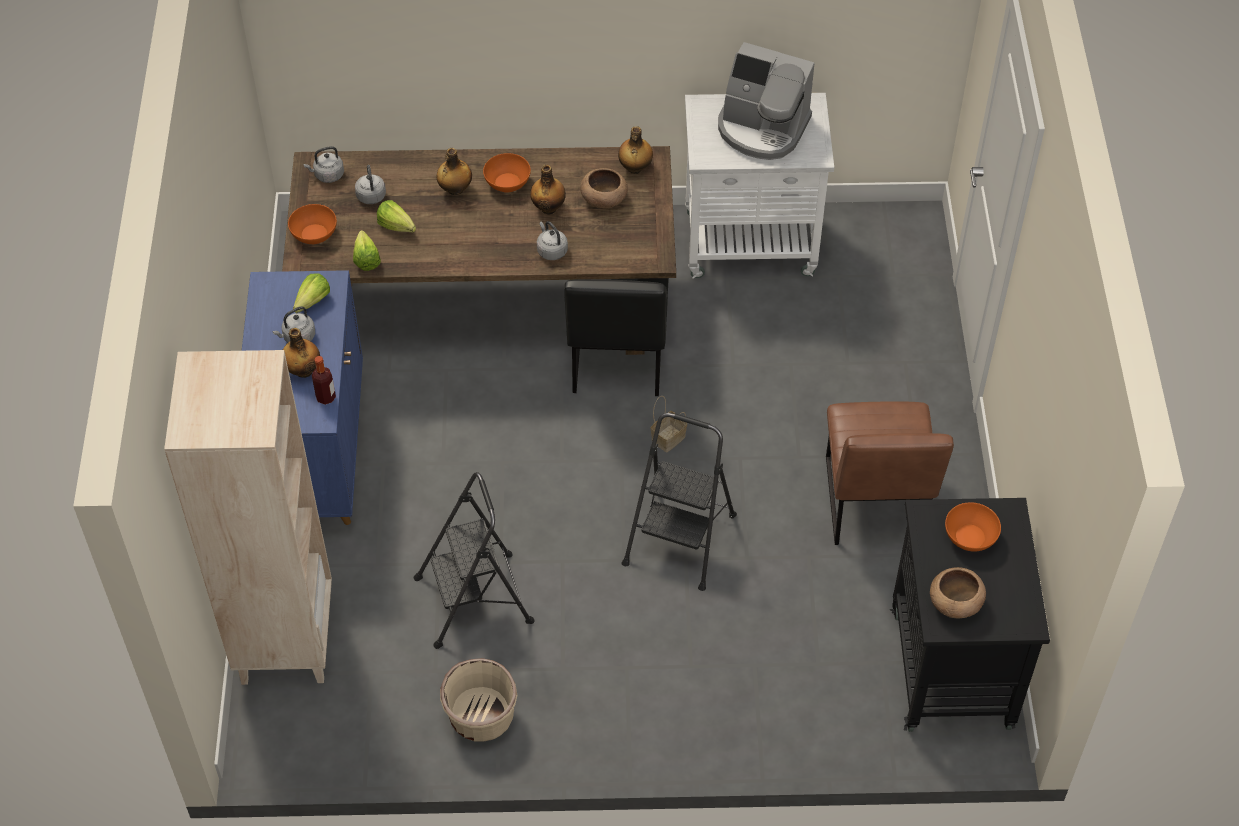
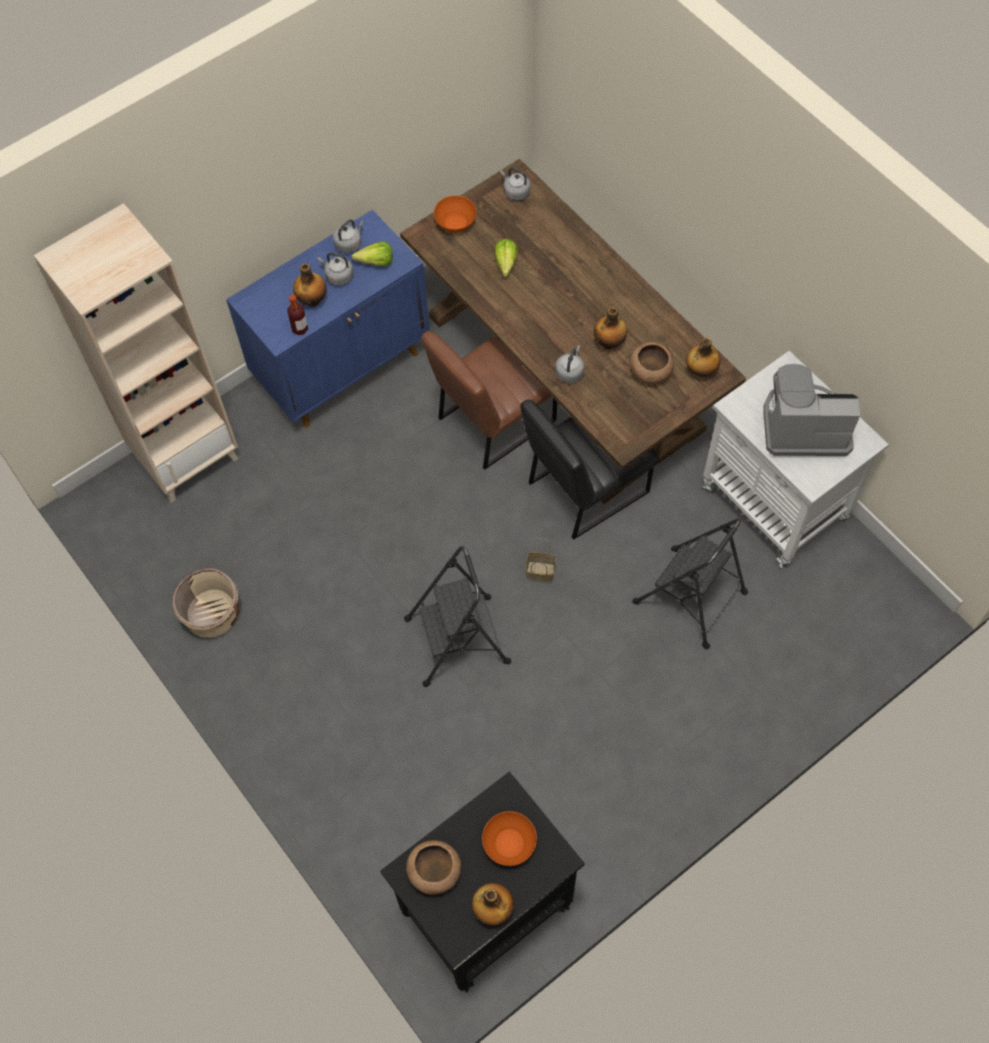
camera: 55 degrees right, 10 degrees up
(366, 257) = (462, 266): lettuce -> none
(371, 195) = (521, 229): grey kettle -> grey kettle (349, 243)
(455, 189) = (572, 274): bottle -> bottle (493, 908)
(477, 598) = (305, 546): black step ladder -> black step ladder (692, 598)
(507, 183) = (609, 301): orange bowl -> none
(762, 128) = (804, 425): coffee machine -> coffee machine turned 105 degrees clockwise
(874, 502) = (599, 754): brown chair -> brown chair (493, 420)

